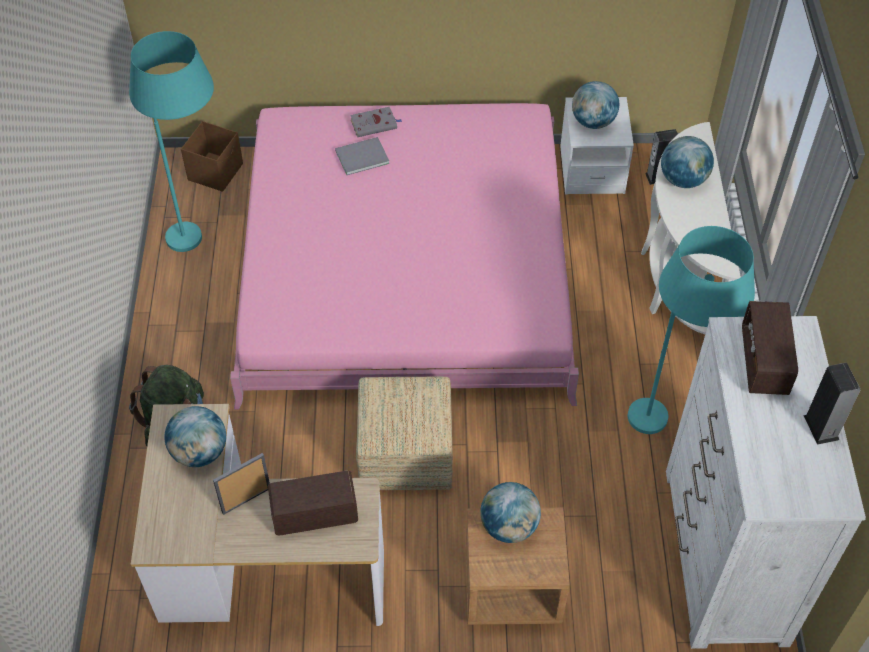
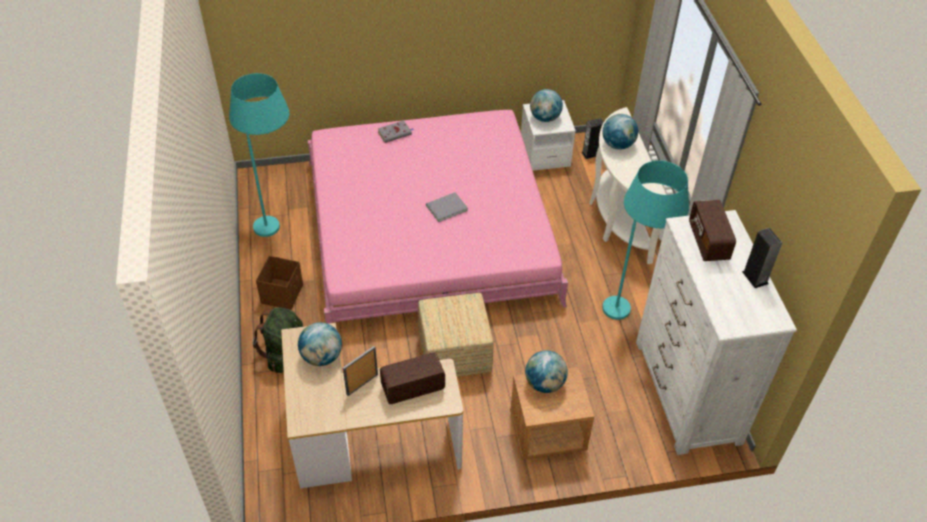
camera: 10 degrees left, 5 degrees down
(216, 172) = (281, 180): brown storage box -> brown storage box (282, 294)
(360, 156) = (389, 155): grey book -> grey book (445, 207)

